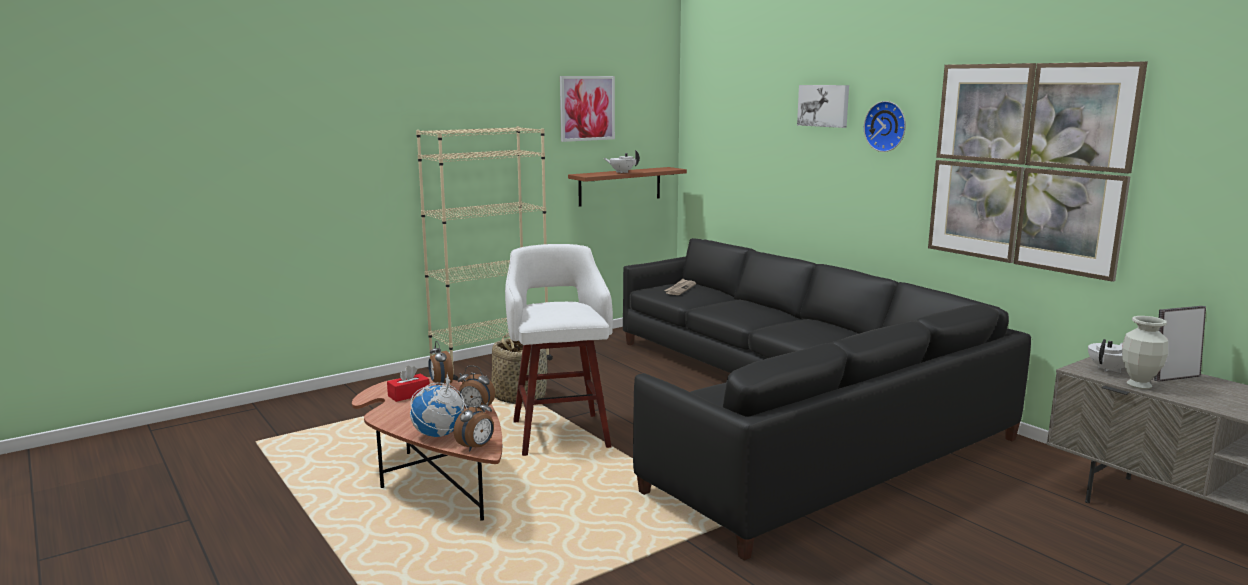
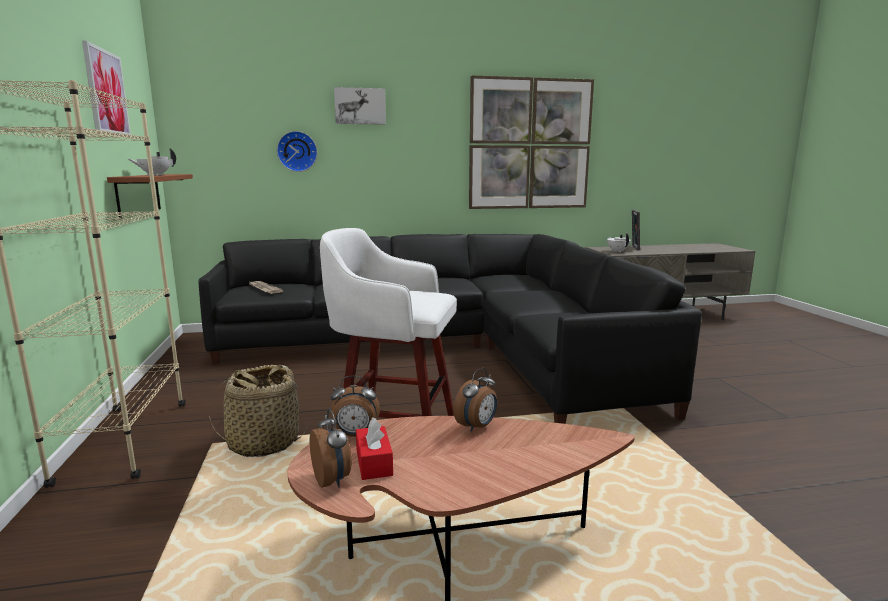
camera: 65 degrees left, 0 degrees up
(439, 435) = (545, 459): globe -> none
(476, 447) = (594, 441): alarm clock -> alarm clock (332, 480)
(887, 126) = (423, 122): wall clock -> wall clock (297, 151)
(1138, 386) = (645, 252): vase -> none

